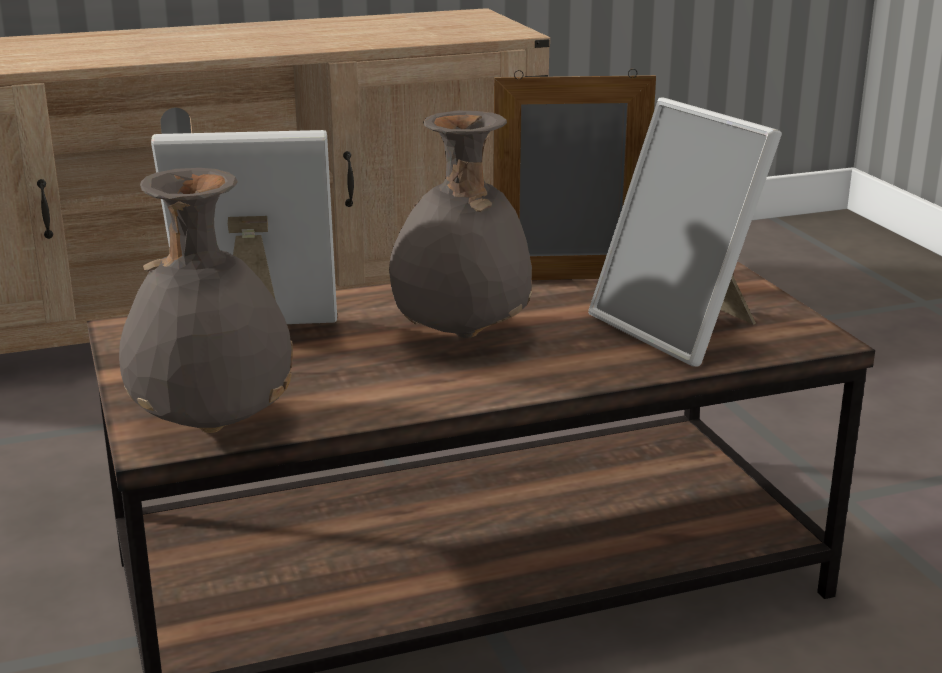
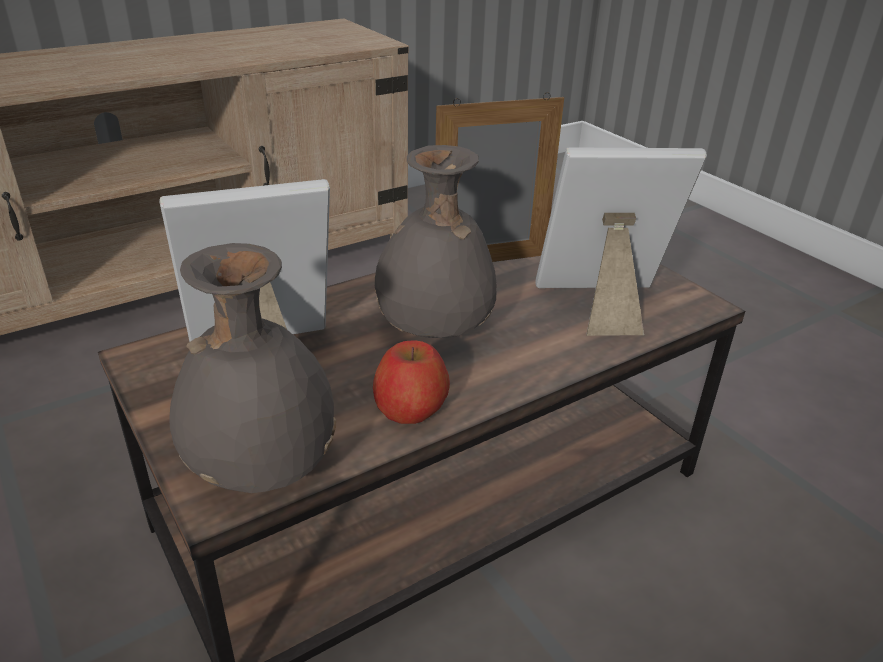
camera: 15 degrees left, 10 degrees up
(396, 395) = (410, 408): none -> apple
(681, 329) = (600, 306): picture frame -> picture frame turned 135 degrees clockwise

